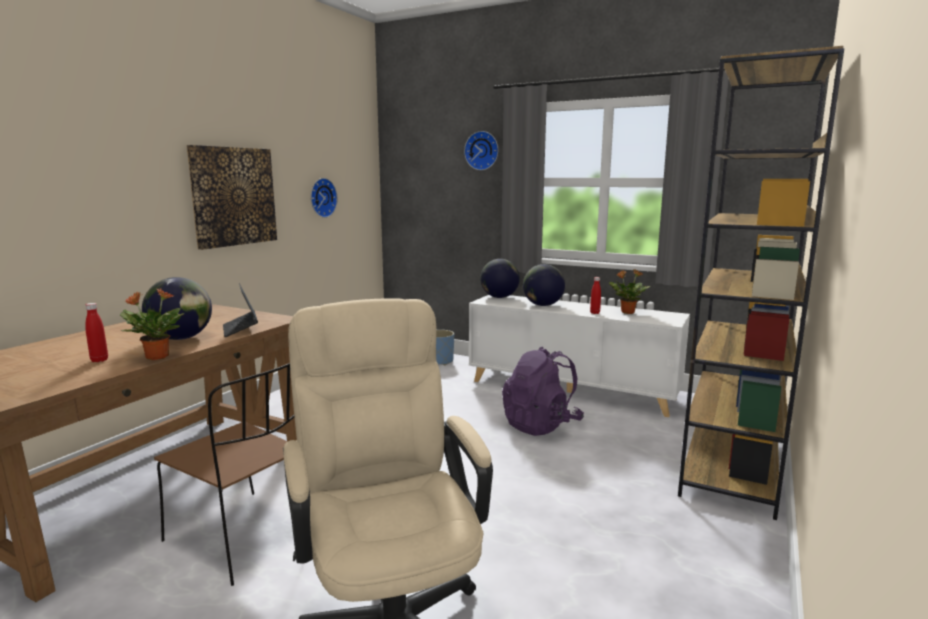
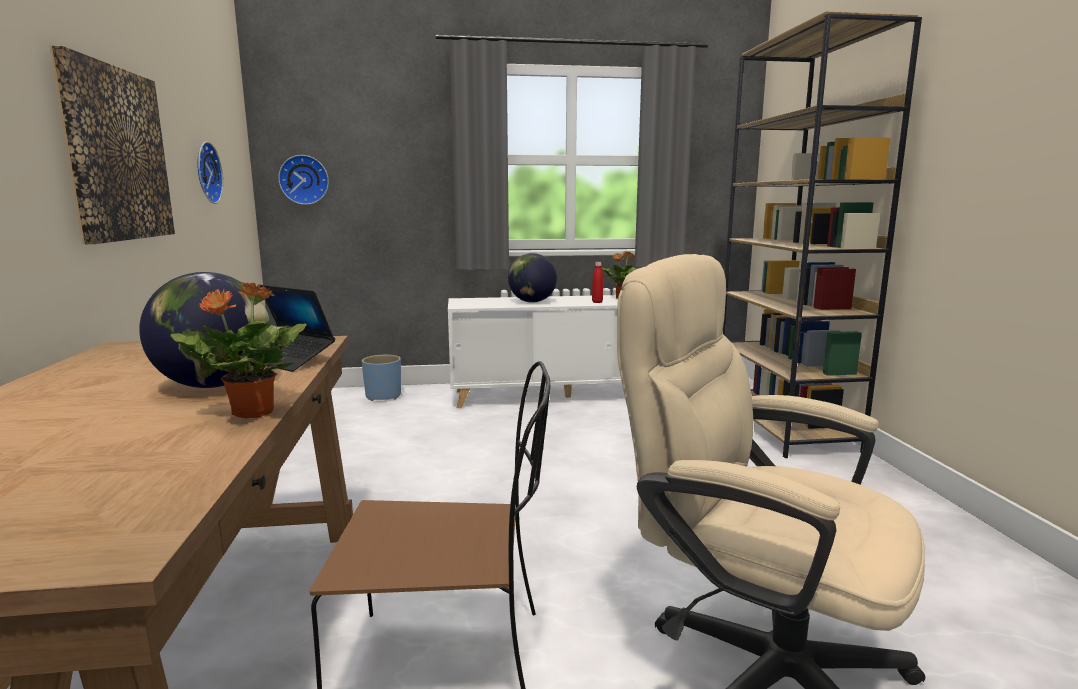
camera: 35 degrees left, 0 degrees up
(99, 360) = (140, 439): red bottle -> none
(482, 150) = (415, 119): wall clock -> wall clock (304, 180)
(499, 297) = (468, 300): globe -> none
(541, 425) = (591, 432): purple backpack -> none

